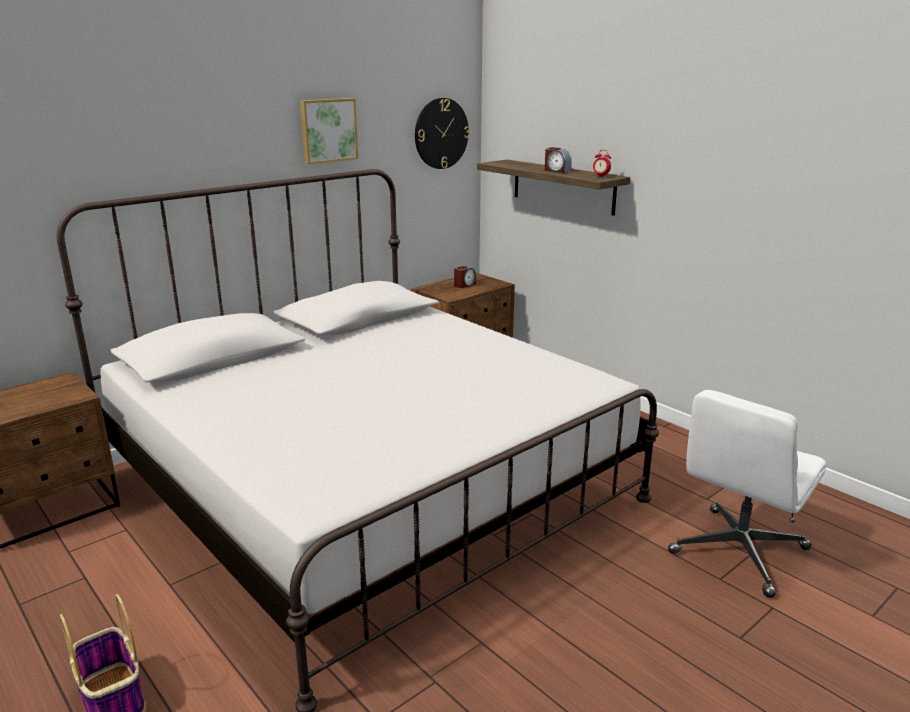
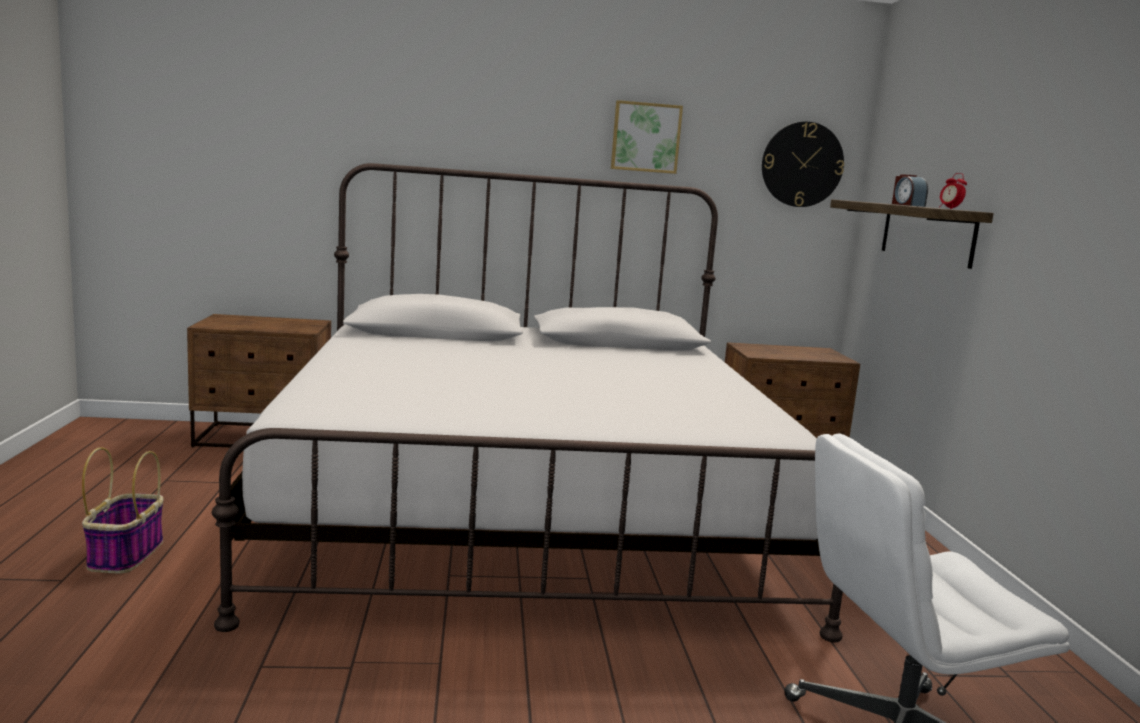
camera: 35 degrees right, 10 degrees down
(464, 285) = (794, 352): alarm clock -> none

